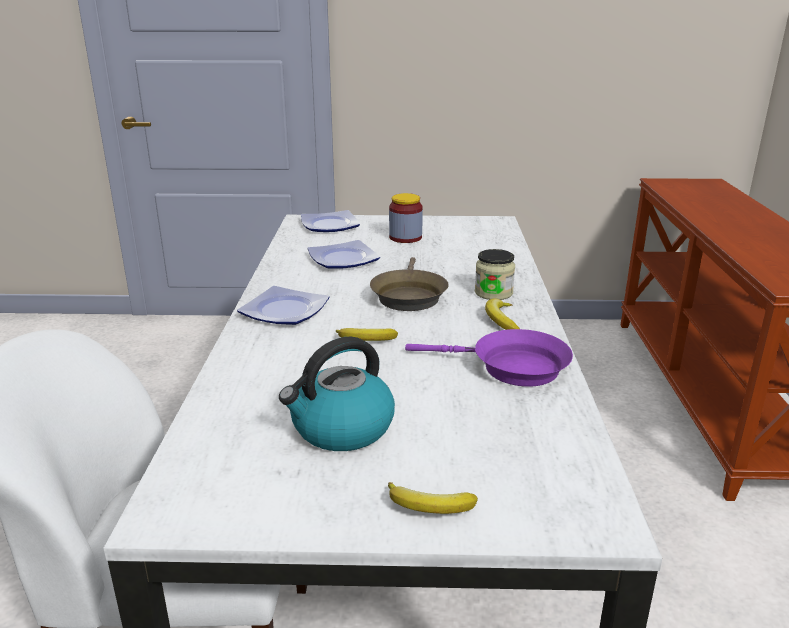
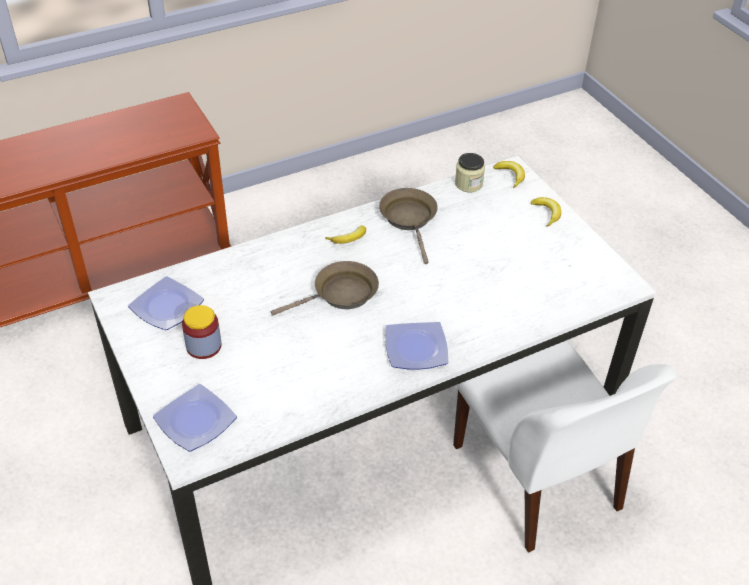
camera: 120 degrees left, 20 degrees up
(341, 429) = (521, 259): kettle -> none
(344, 259) = (288, 364): plate -> plate (165, 307)
(366, 341) = (426, 288): banana -> banana (510, 176)
(493, 293) = (304, 254): jar -> jar (468, 184)
(511, 367) = (409, 219): purple frying pan -> brown frying pan

